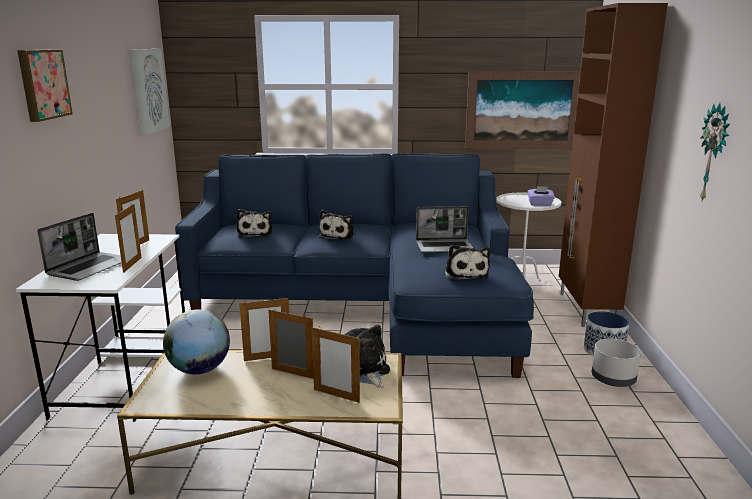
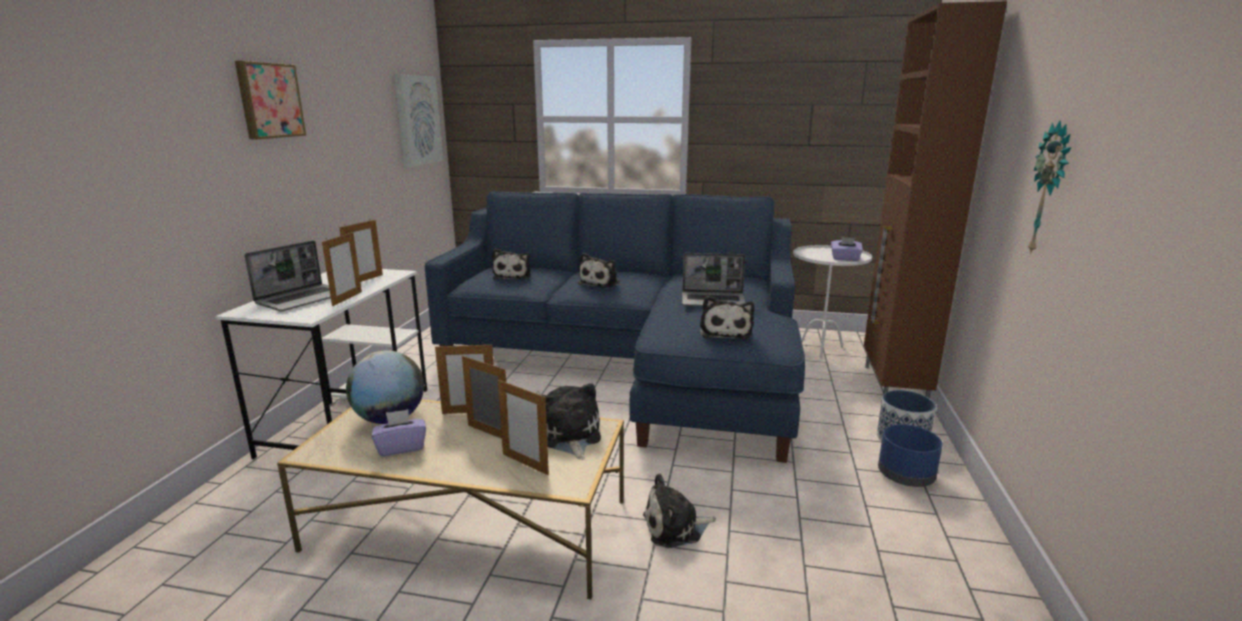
camera: 10 degrees right, 0 degrees up
(223, 392) = (401, 447): none -> purple tissue box
(449, 437) = (675, 527): none -> plush toy
(522, 110) = (833, 148): picture -> none
(613, 379) = (906, 475): grey planter -> blue planter

